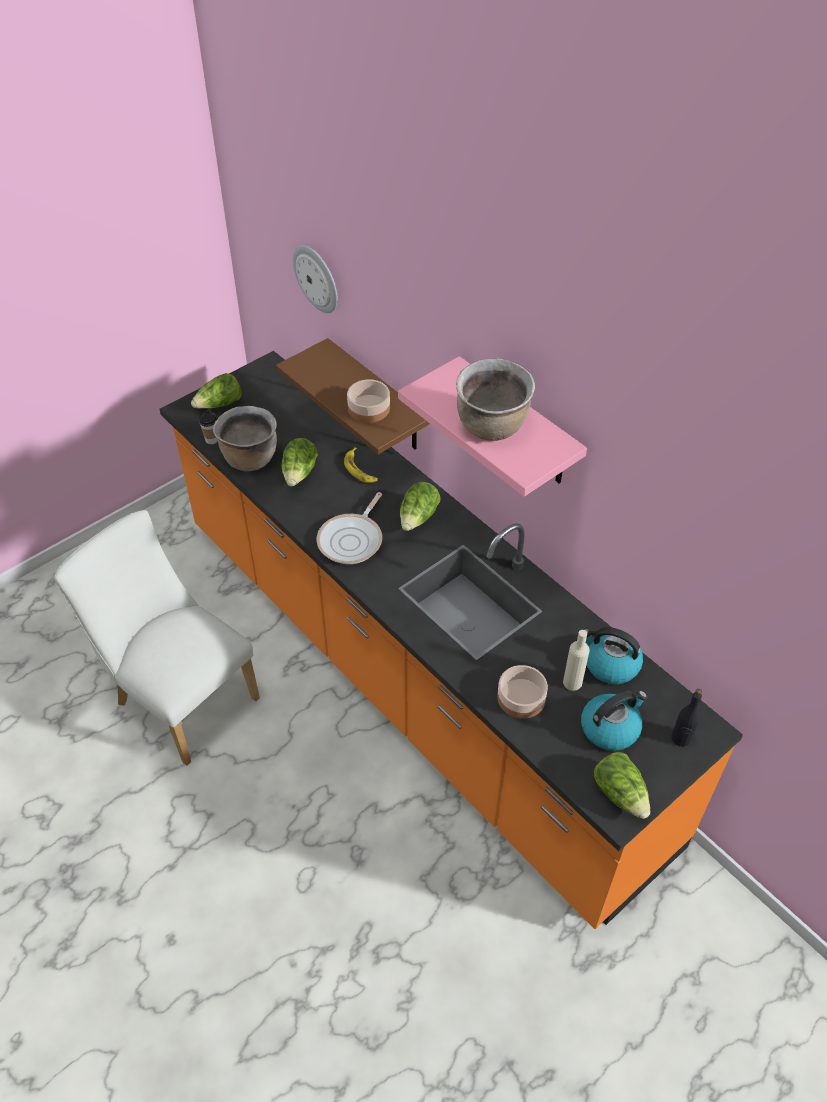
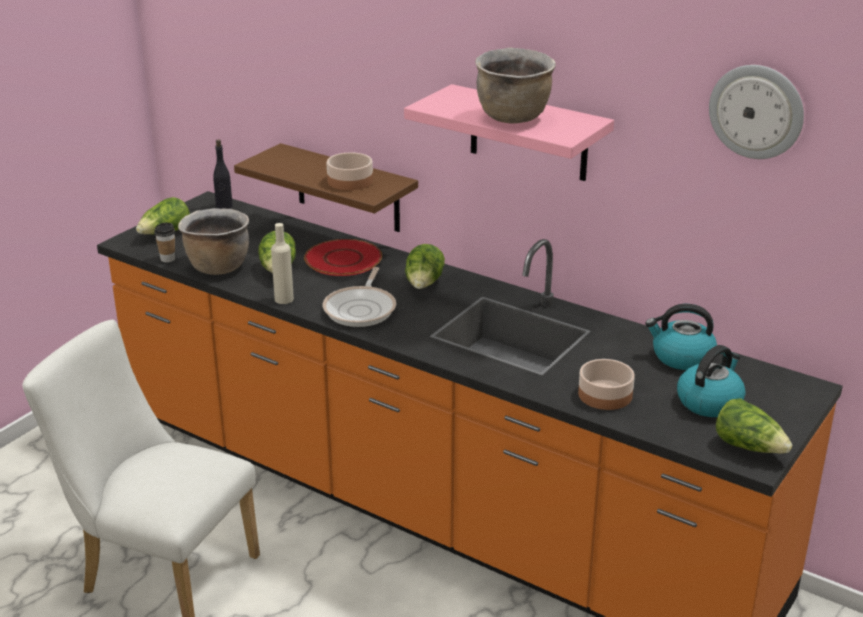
camera: 15 degrees left, 20 degrees down
(317, 278) = (267, 74): wall clock -> wall clock (756, 111)
(360, 469) = (344, 259): banana -> red plate
(572, 682) = (651, 375): beige bottle -> beige bottle (284, 299)
(681, 738) = (784, 398): black bottle -> black bottle (224, 206)

